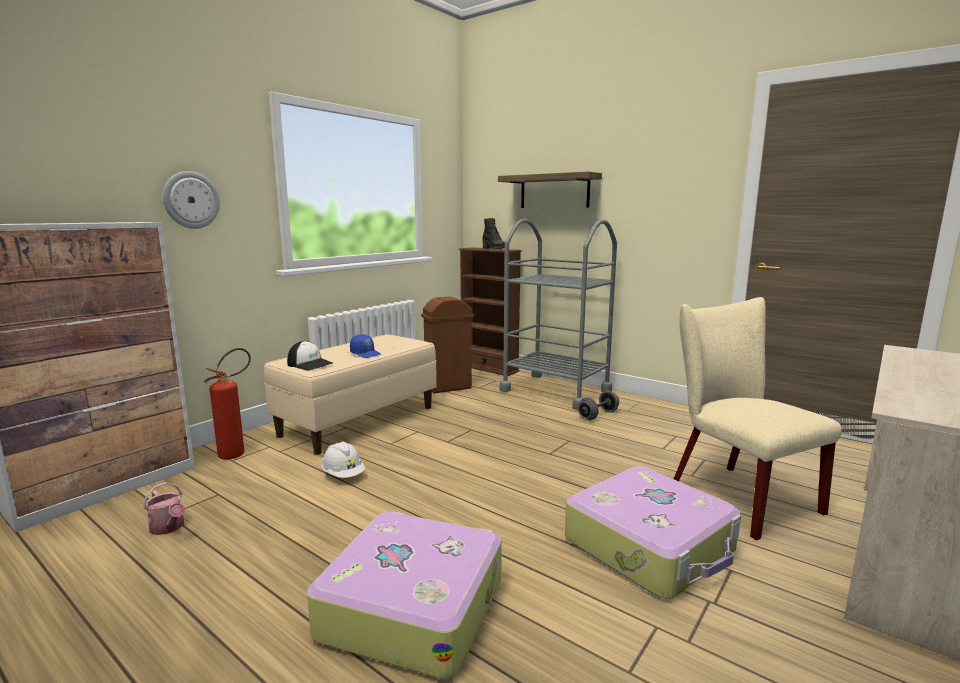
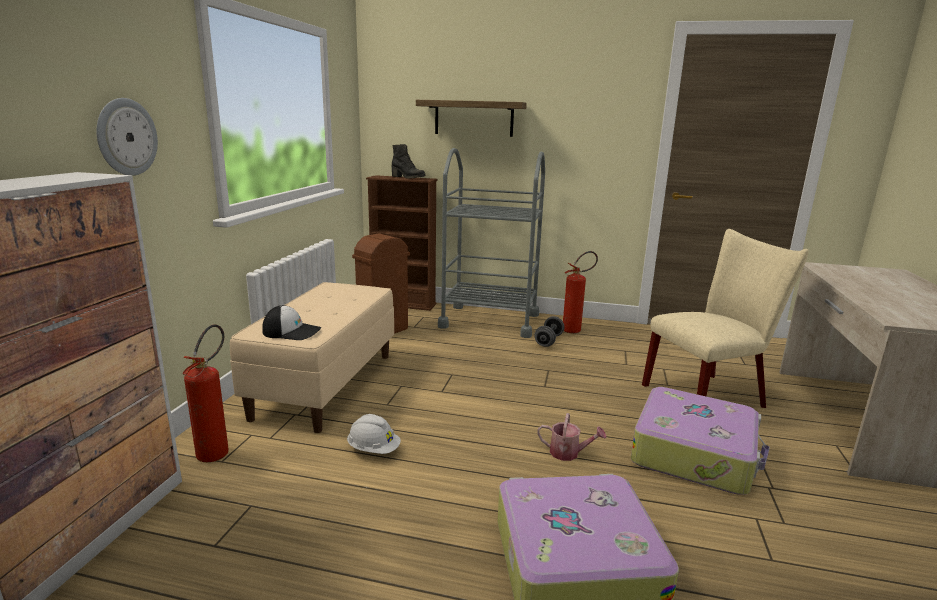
camera: 25 degrees left, 5 degrees up
(169, 528) = (233, 561): watering can -> watering can (568, 453)
(366, 354) = (338, 310): blue cap -> none
(639, 409) = (575, 329): none -> fire extinguisher
(735, 494) = (709, 395): beige chair -> beige chair turned 120 degrees clockwise

